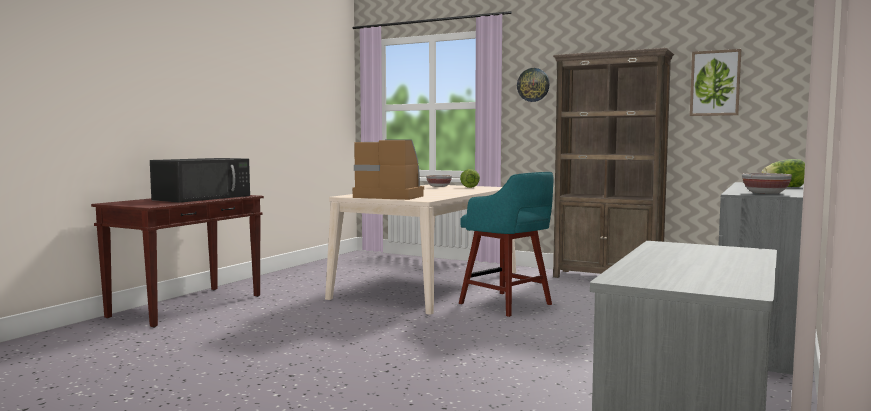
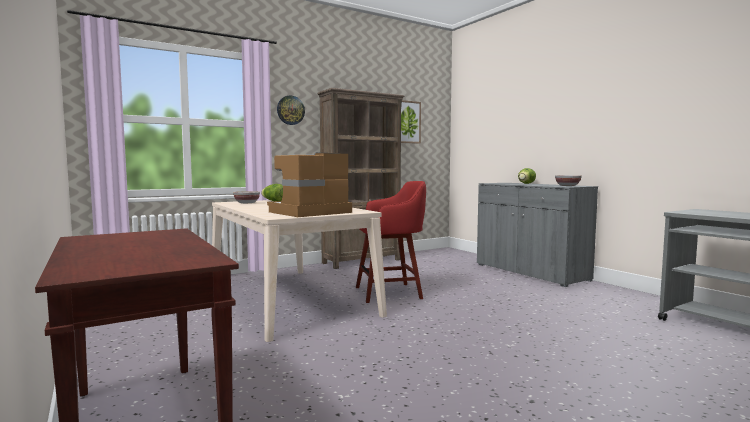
camera: 60 degrees left, 0 degrees up
(203, 197) = (143, 241): black microwave -> none
(507, 304) = (390, 293): turquoise stool -> red stool

